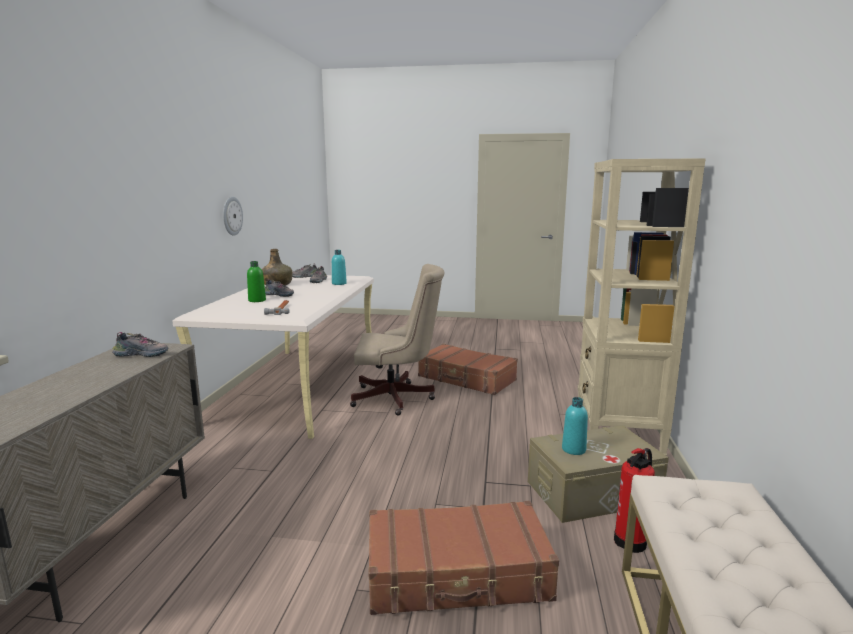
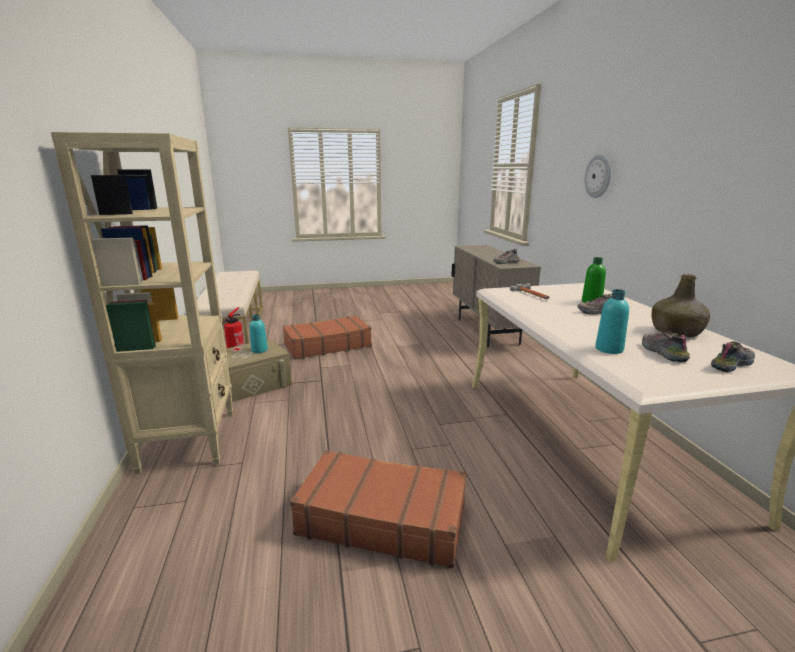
camera: 160 degrees right, 5 degrees up
(231, 216) = (727, 215): wall clock -> wall clock (598, 176)
(397, 398) = (449, 446): beige office chair -> none

